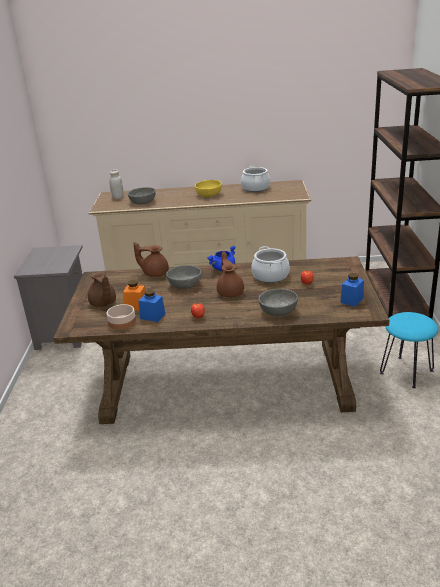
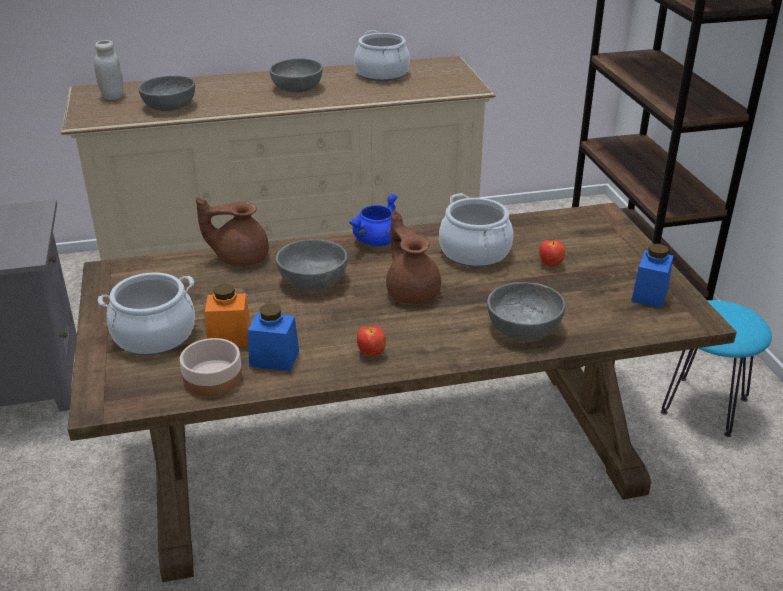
camera: 15 degrees left, 5 degrees up
(103, 303) = (154, 335): brown teapot -> cooking pot
(209, 194) = (297, 88): yellow bowl -> grey bowl

